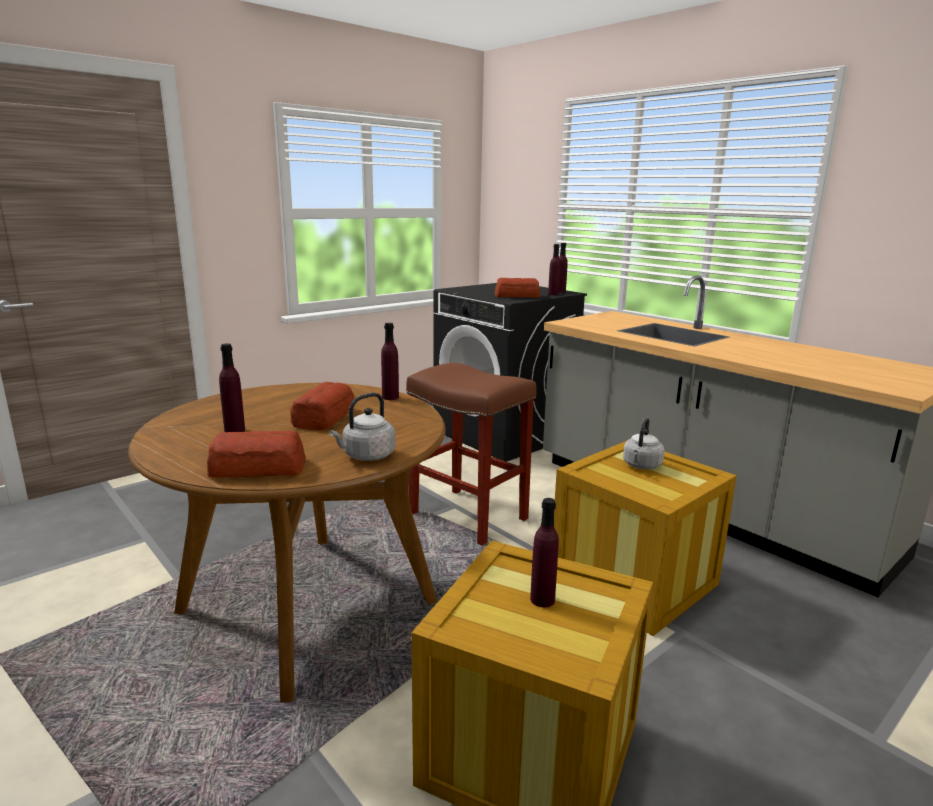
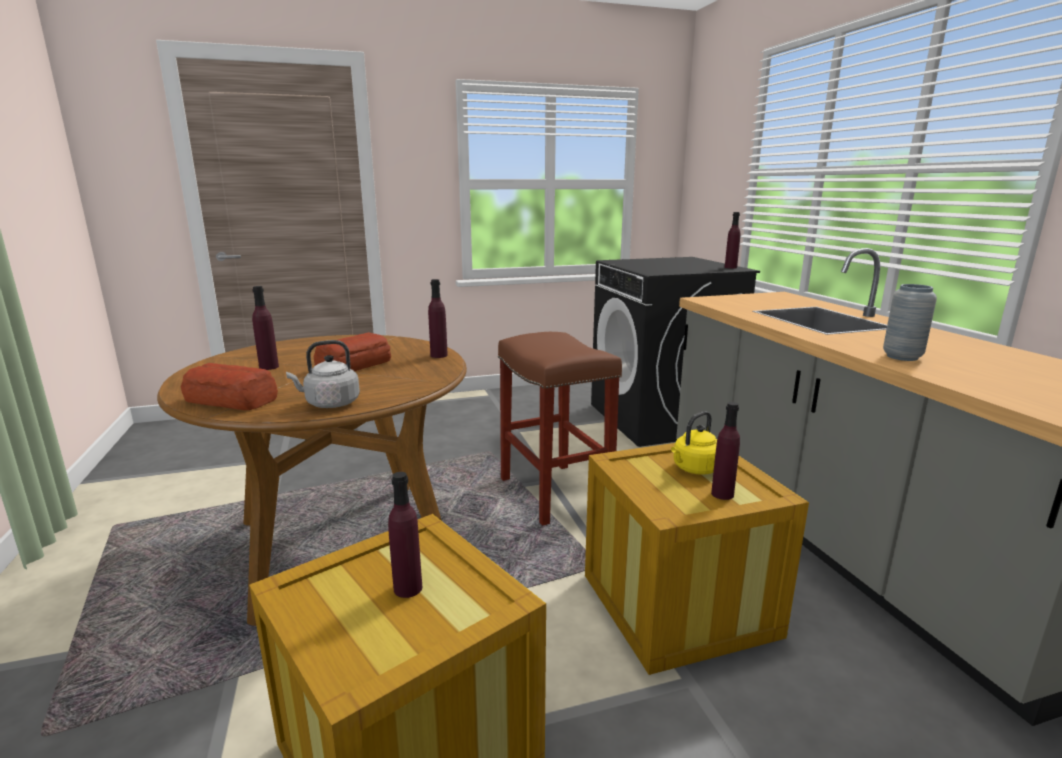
camera: 25 degrees right, 0 degrees up
(516, 296) = (670, 269): bread -> none
(553, 294) = (716, 269): purple bottle -> purple bottle (722, 494)
(641, 466) = (694, 469): grey kettle -> yellow kettle
(763, 359) = (902, 357): none -> grey vase

